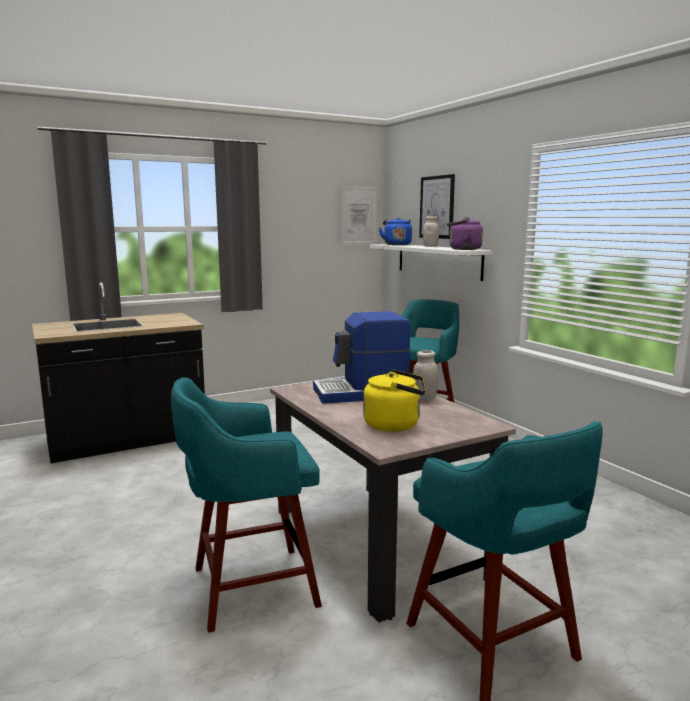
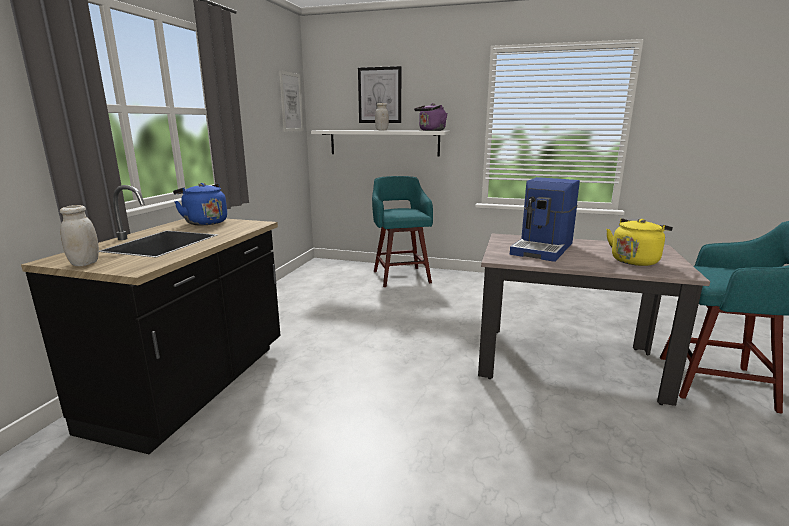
camera: 45 degrees left, 5 degrees up
(250, 587) = (586, 435): turquoise stool -> none
(396, 244) = (338, 130): blue kettle -> blue kettle (204, 222)
(424, 400) = (583, 242): white jar -> white jar (85, 263)

